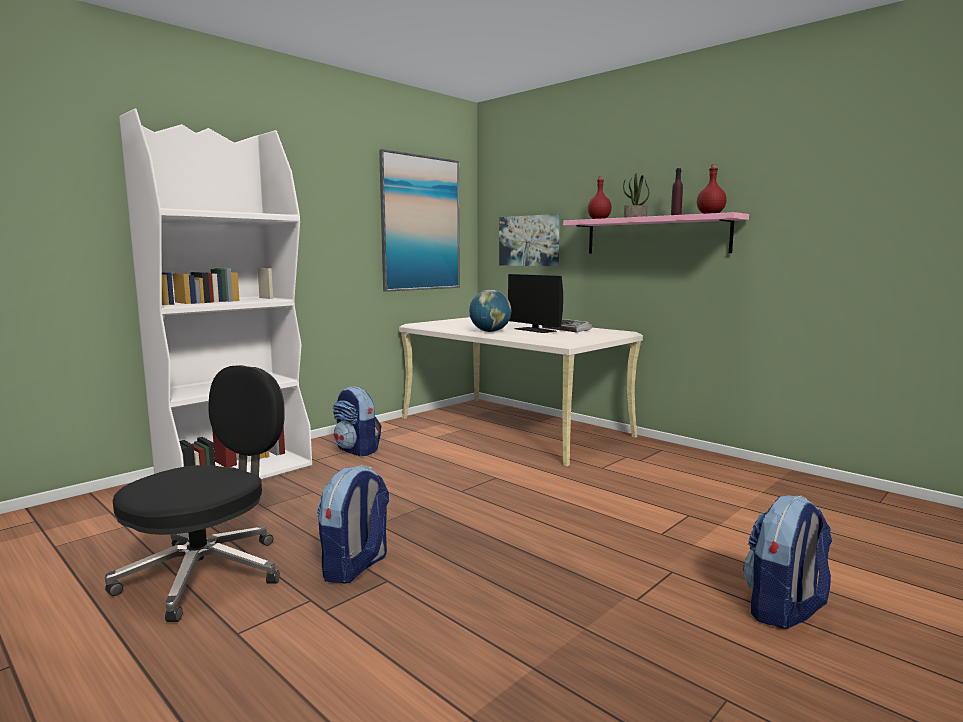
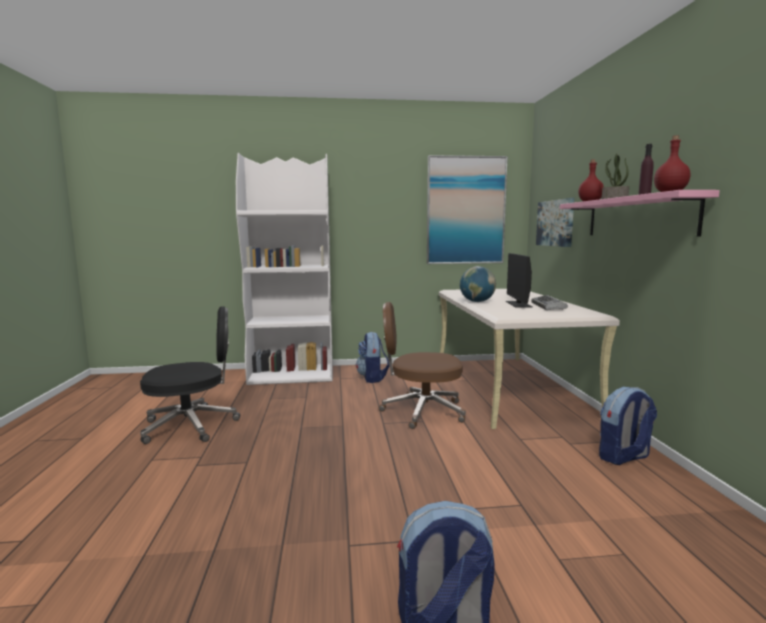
camera: 40 degrees right, 0 degrees up
(356, 567) = (247, 448): backpack -> backpack (623, 457)
(477, 469) = (421, 411): none -> brown office chair

